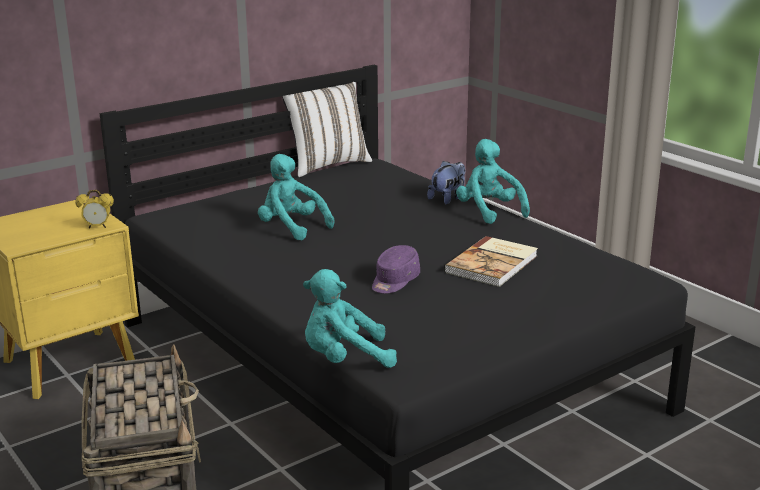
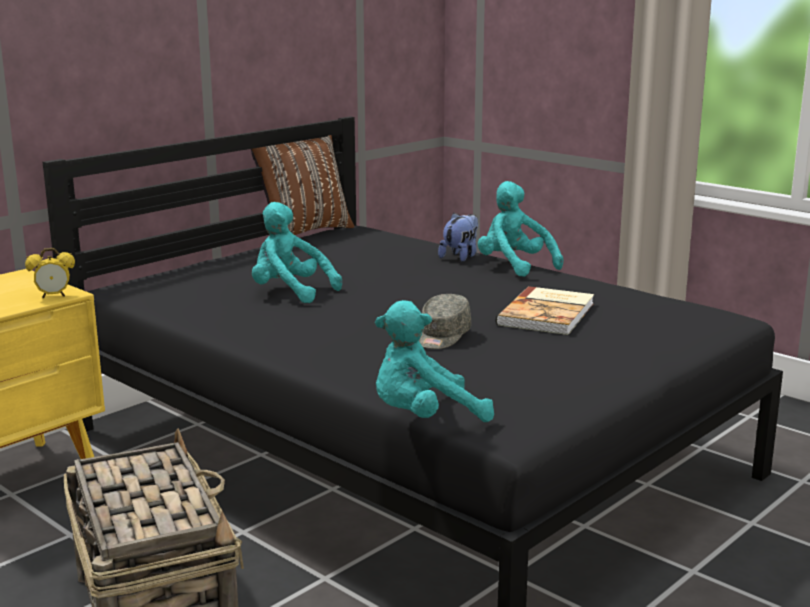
camera: 10 degrees left, 5 degrees down
(327, 165) = (303, 233): white pillow -> brown pillow
(394, 281) = (442, 337): purple cap -> grey cap

